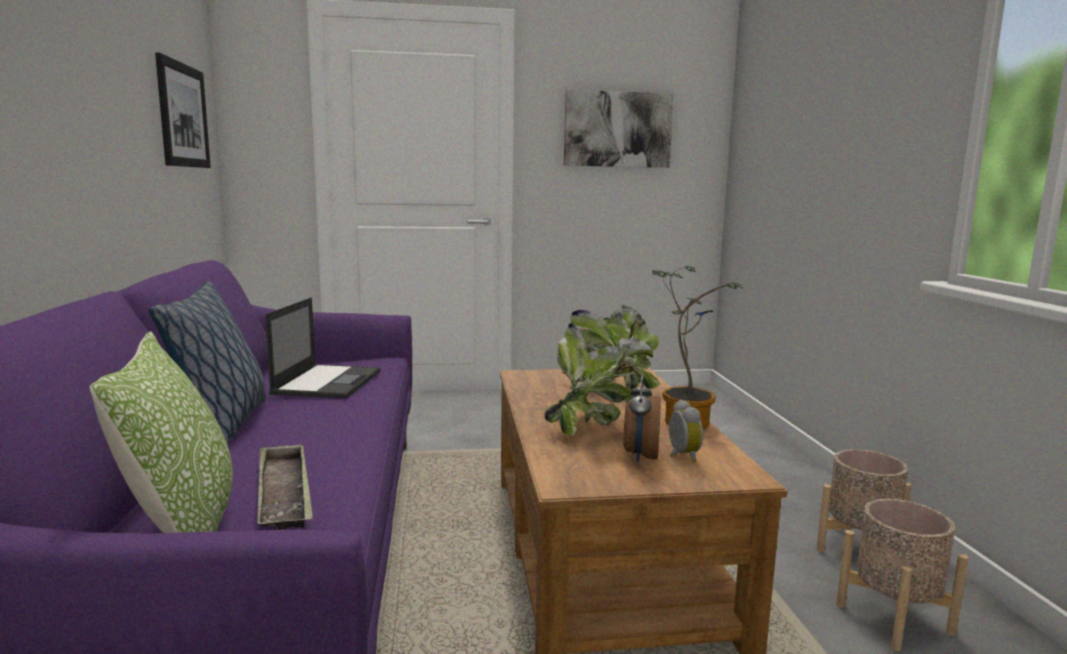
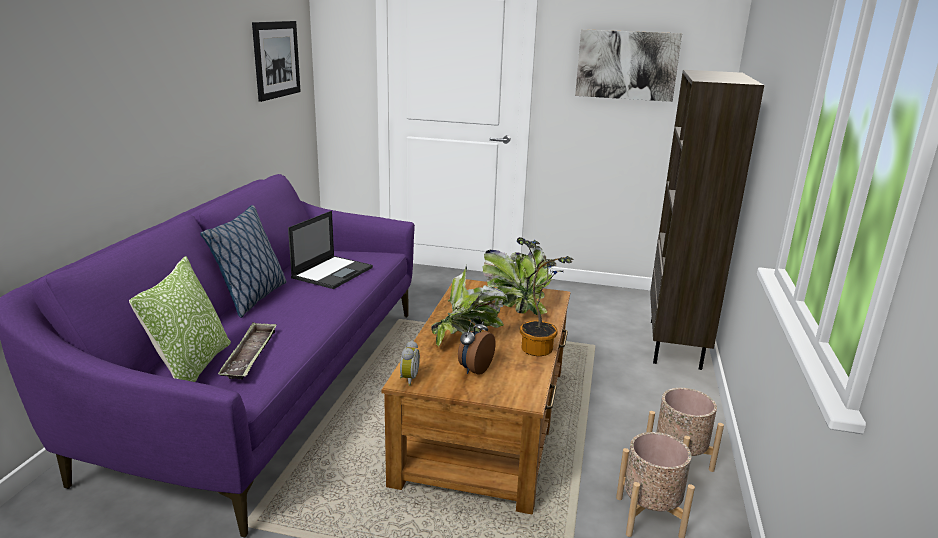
camera: 20 degrees right, 10 degrees up
(681, 456) = (501, 374): alarm clock -> alarm clock (408, 379)
(735, 430) = (676, 345): none -> brown bookcase

